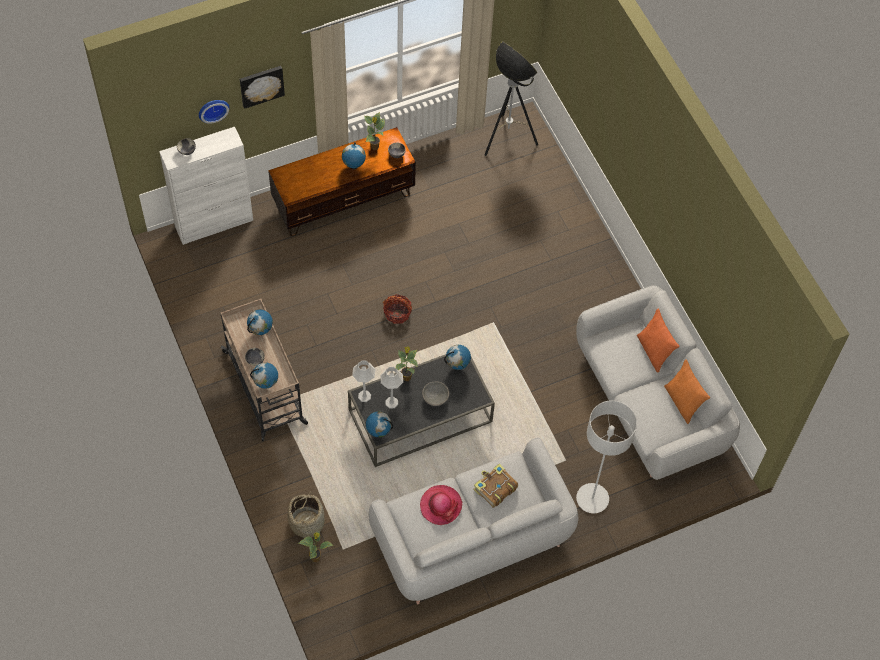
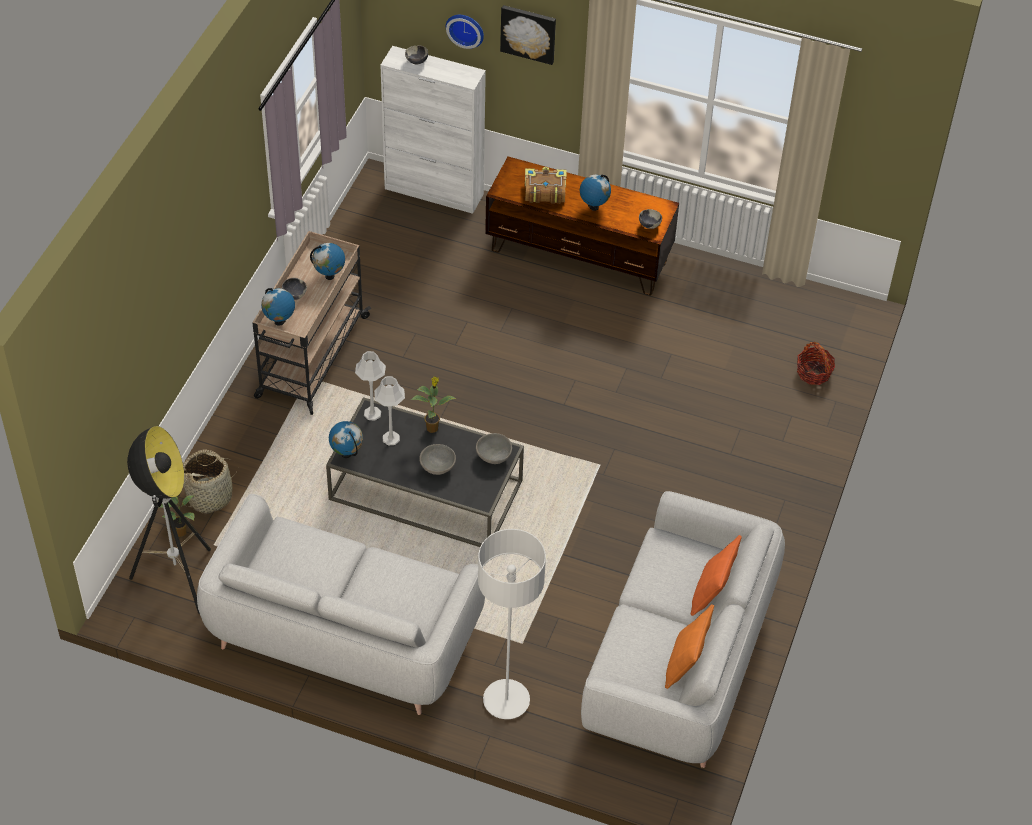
camera: 45 degrees right, 10 degrees down
(374, 147) = (634, 205): potted plant -> none
(397, 313) = (513, 387): basket -> basket (813, 373)
(440, 505) = (320, 557): hat -> none
(457, 366) = (494, 456): globe -> grey bowl
(494, 488) = (390, 584): book -> book (544, 191)
(506, 139) = (814, 315): floor lamp -> floor lamp (177, 580)

